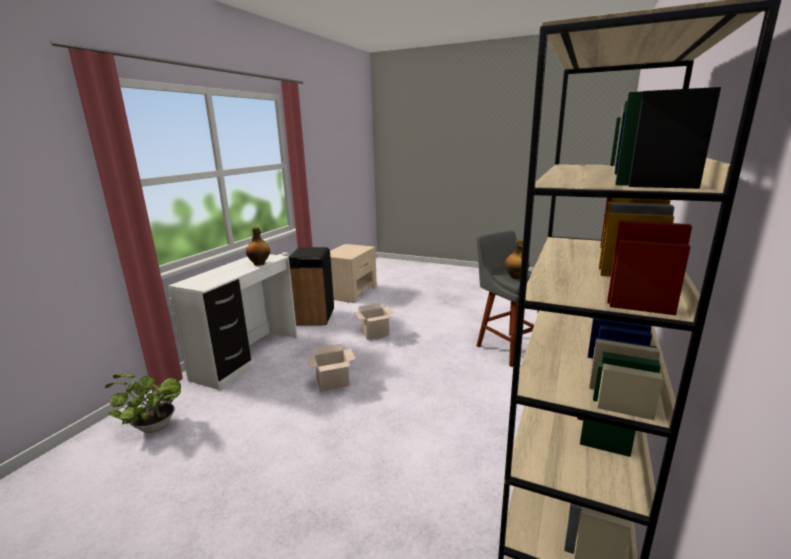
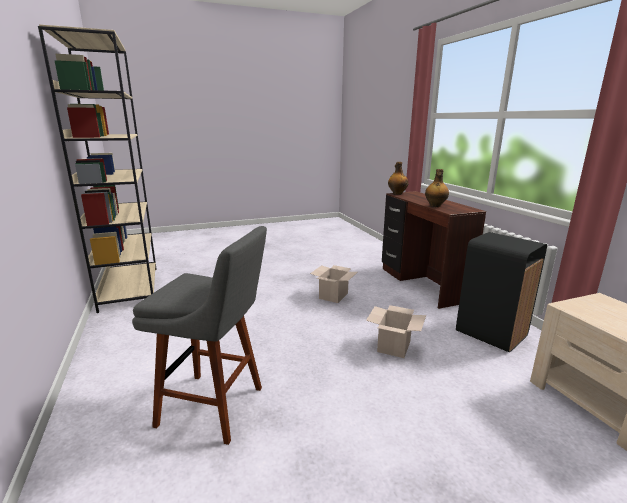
camera: 135 degrees right, 0 degrees up
(152, 426) = (368, 253): potted plant -> none
(248, 357) = (421, 284): white desk -> brown desk
(515, 277) = (195, 280): bottle -> bottle (397, 194)

